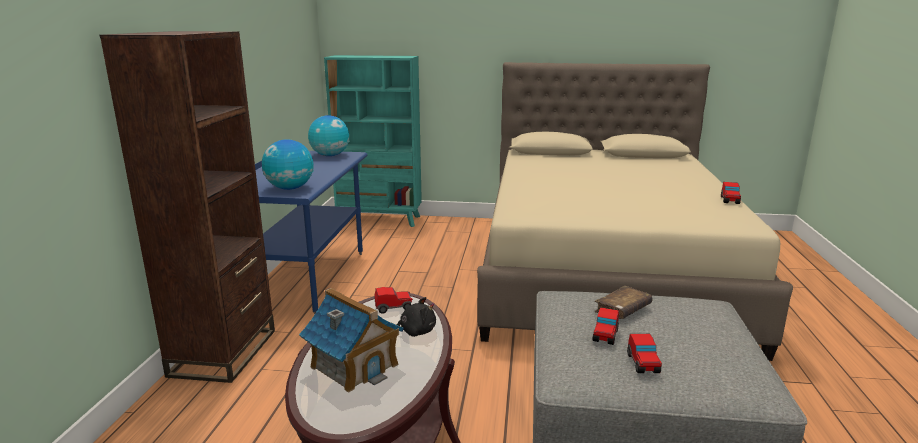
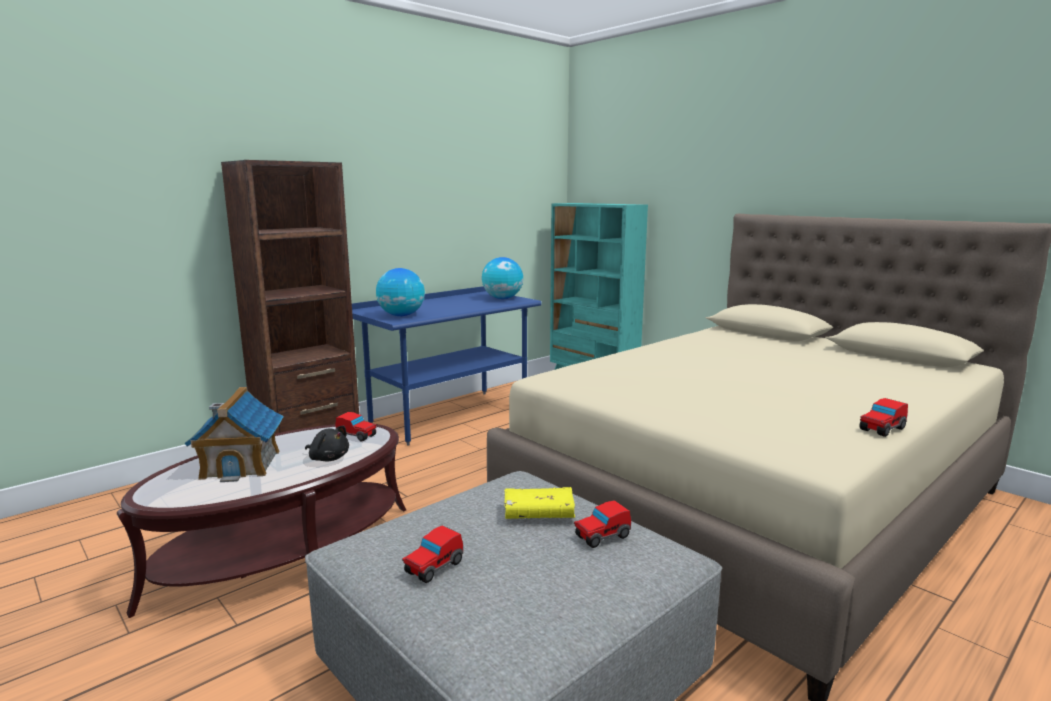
camera: 40 degrees right, 5 degrees down
(605, 335) = (462, 527): toy car -> toy car (602, 537)
(622, 309) = (538, 513): brown book -> yellow book

